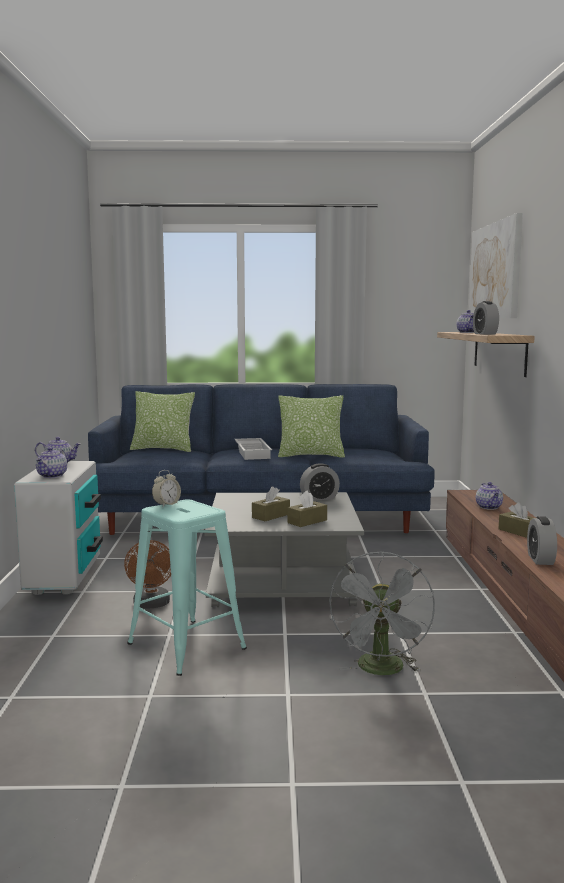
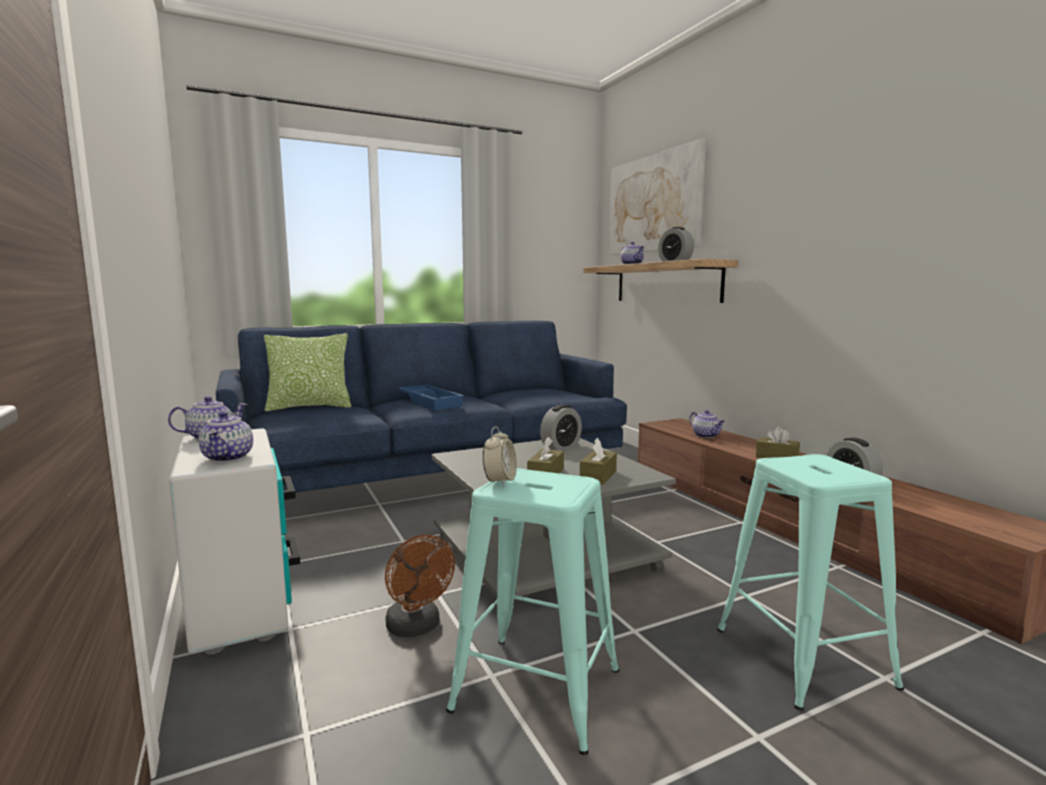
camera: 25 degrees left, 0 degrees up
(253, 453) = (431, 402): white tray -> blue tray
(311, 455) = (497, 399): pillow -> none
(382, 671) = (802, 657): grey fan -> turquoise stool

